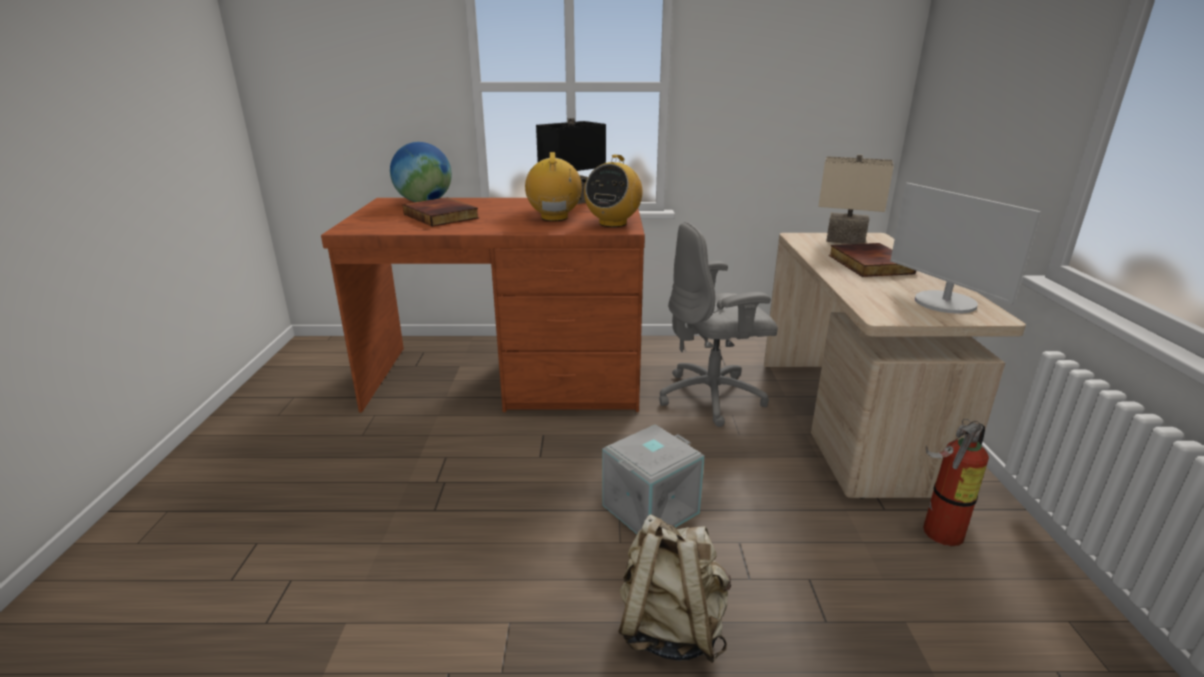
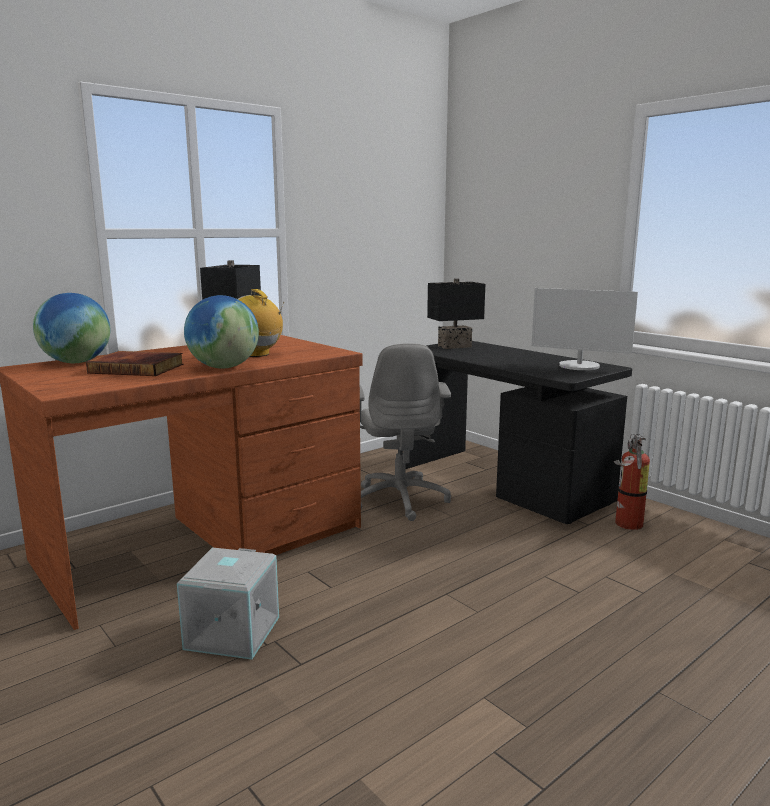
camera: 40 degrees left, 10 degrees down
(495, 227) = (224, 367): none -> globe
(613, 223) = (317, 350): radio -> none
(650, 508) = (464, 582): grey storage box -> grey storage box (231, 632)
(670, 627) = (579, 640): beige backpack -> none
(713, 397) = (400, 499): grey office chair -> grey office chair turned 45 degrees counterclockwise
(844, 241) = (454, 347): beige table lamp -> black table lamp
(850, 421) = (504, 484): beige desk -> black desk
(868, 264) = (498, 356): book -> none

